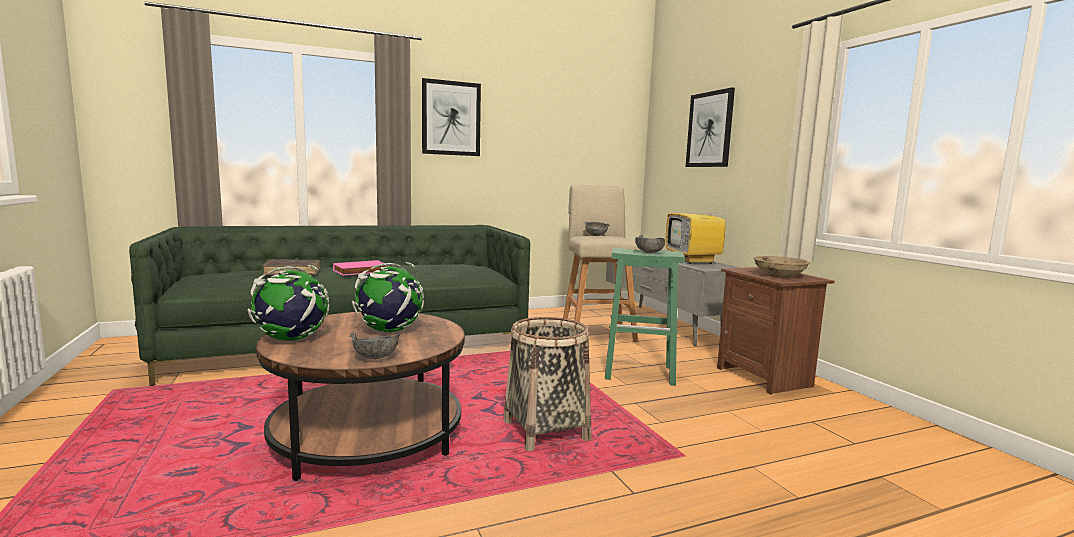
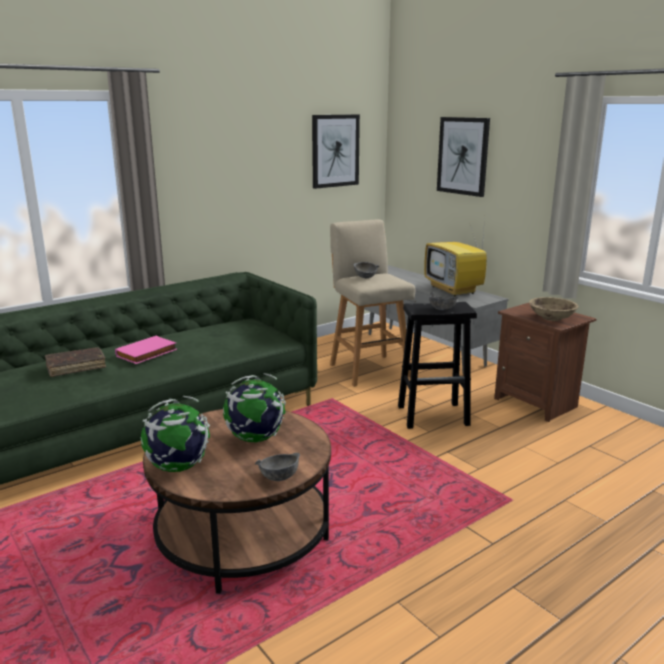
camera: 15 degrees left, 10 degrees up
(451, 118) = (193, 156): picture -> picture (335, 151)
(545, 431) = (392, 497): basket -> none
(640, 372) = (434, 415): green stool -> black stool

